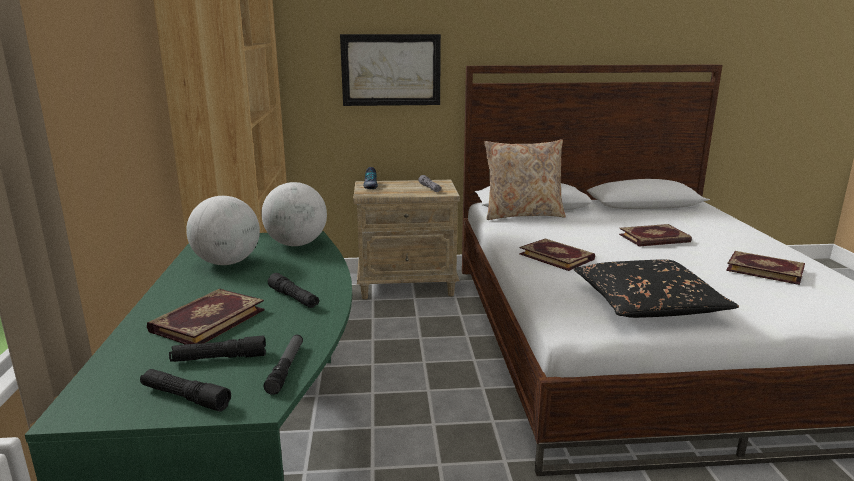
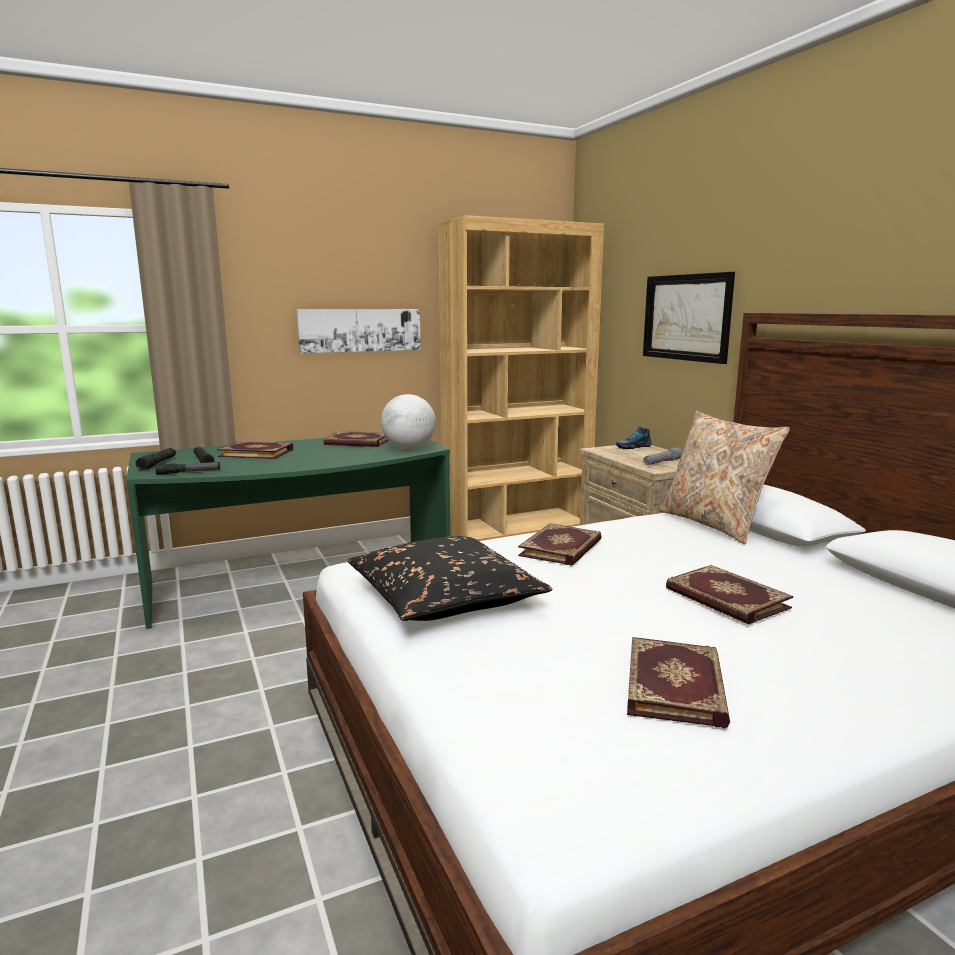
camera: 70 degrees right, 5 degrees down
(117, 116) = (360, 330): none -> picture
(227, 262) = (357, 442): globe -> book
(293, 298) = (297, 461): black flashlight -> none

